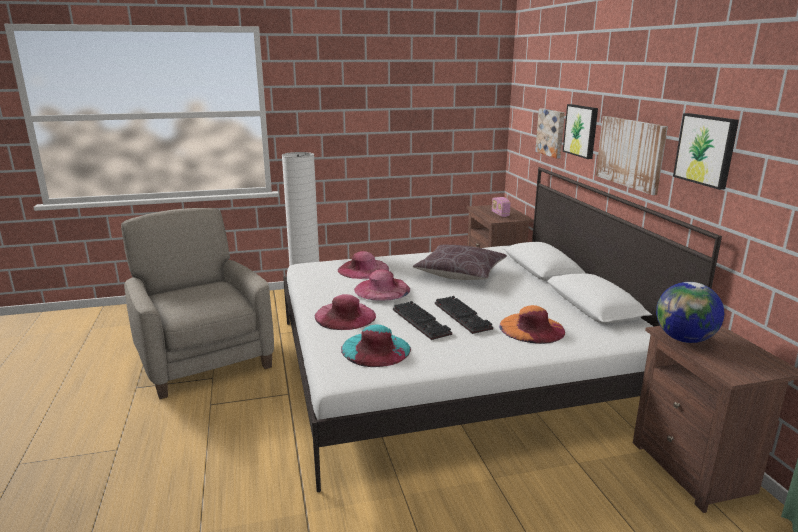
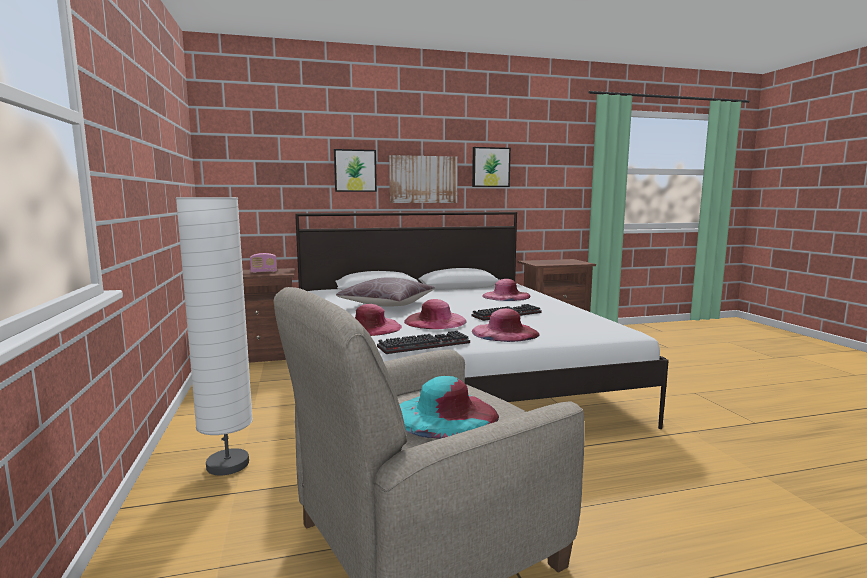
camera: 90 degrees left, 10 degrees down
(376, 349) = (570, 323): turquoise hat -> turquoise hat (445, 414)
(464, 316) = (491, 305): keyboard -> keyboard (424, 344)
(532, 328) = (506, 296): orange hat -> pink hat
(551, 132) = (303, 178): picture -> none
(684, 339) = (549, 263): globe -> none

